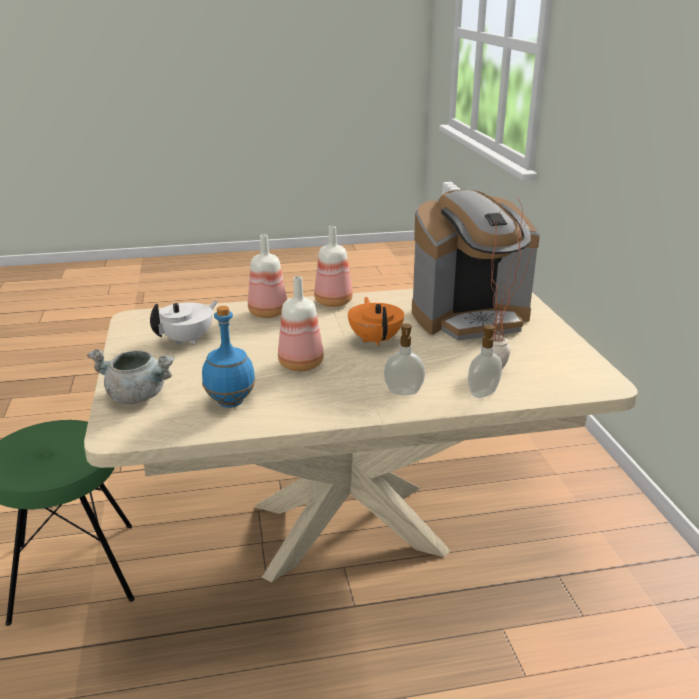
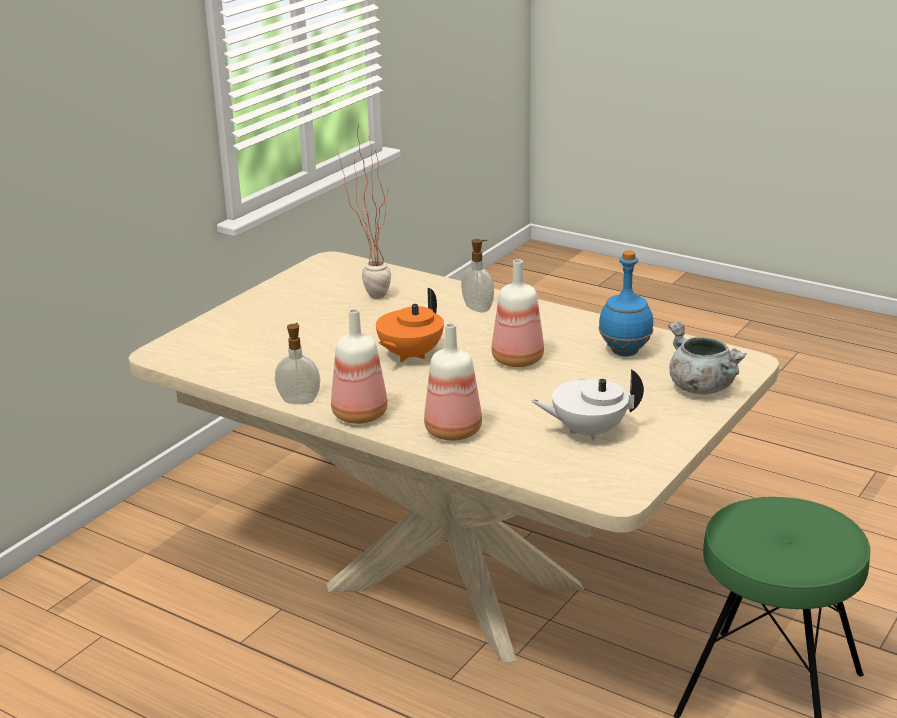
camera: 135 degrees left, 0 degrees up
(470, 318) = (281, 340): coffee machine -> none
(484, 394) = (424, 286): soap dispenser -> soap dispenser (299, 400)

